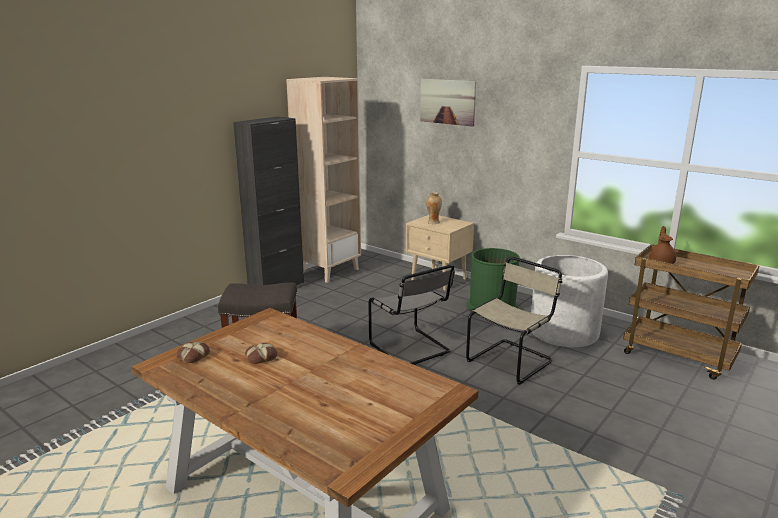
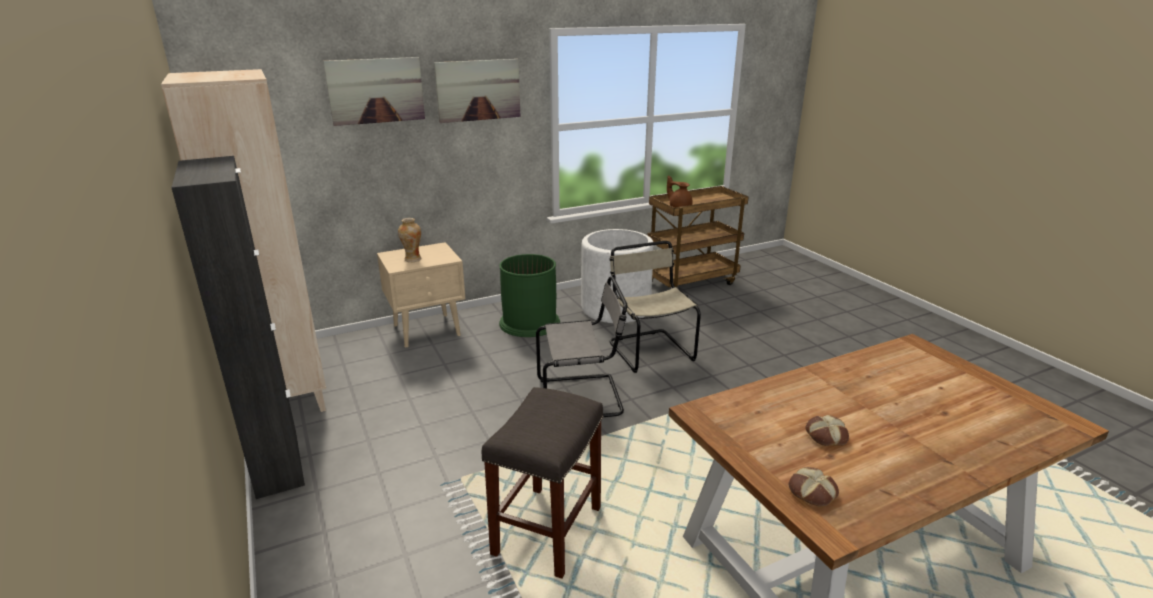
camera: 65 degrees left, 5 degrees up
(514, 111) = (478, 90): none -> picture

